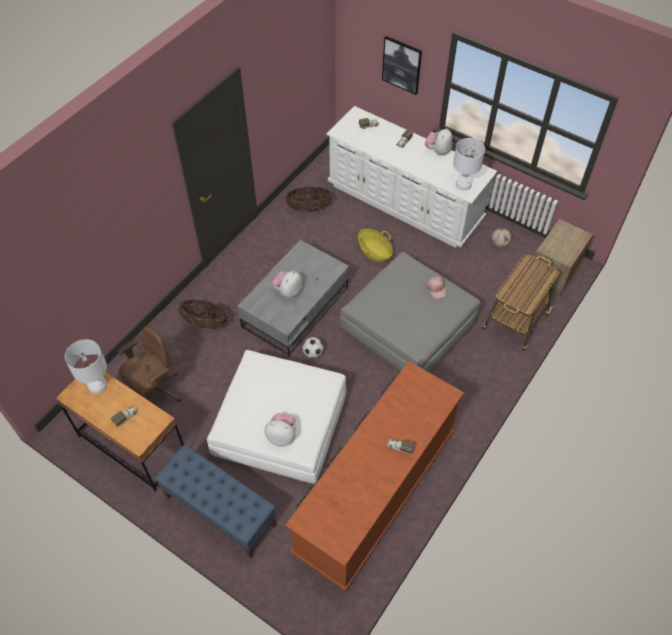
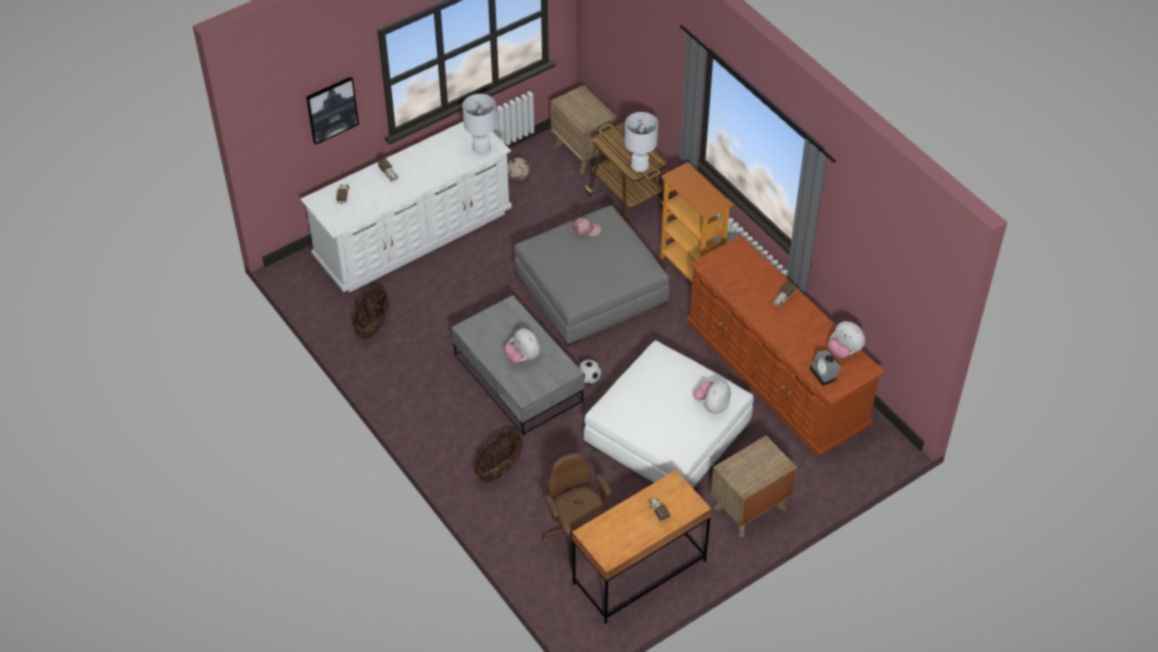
camera: 70 degrees left, 5 degrees down
(98, 385) = (605, 530): white table lamp -> white table lamp (639, 165)
(220, 511) = (749, 508): blue bench -> brown nightstand
(319, 509) = (824, 374): none -> alarm clock
(374, 252) = (473, 285): basket -> none
(438, 151) = (419, 151): plush toy -> plush toy (844, 351)
(464, 391) = (691, 270): none -> bookcase

